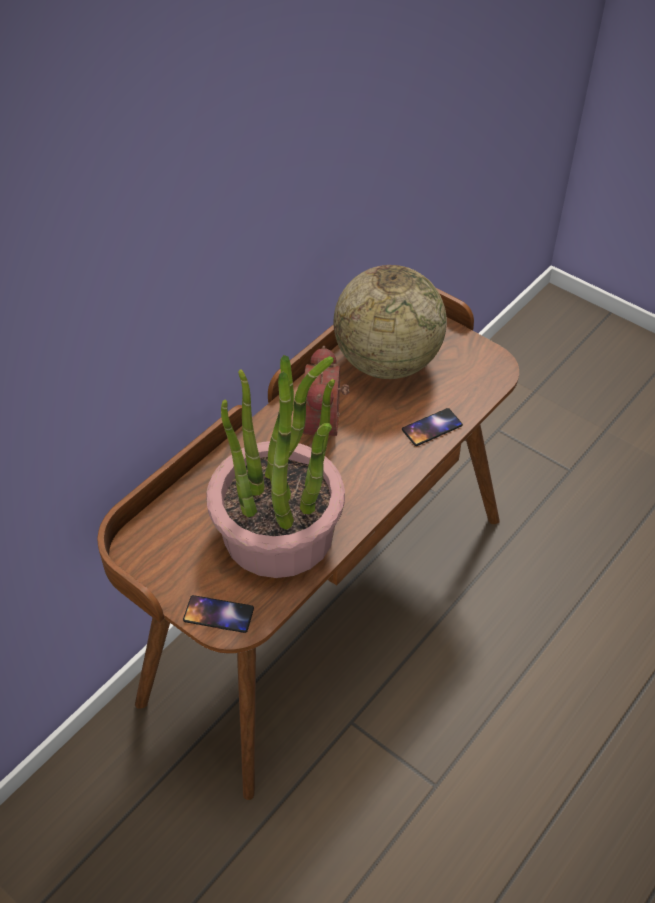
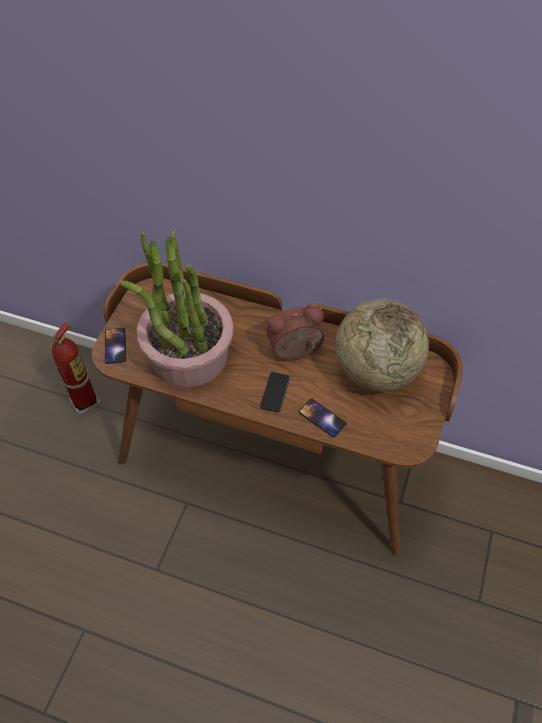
camera: 70 degrees right, 5 degrees up
(114, 824) = (85, 401): none -> fire extinguisher
(377, 459) = (275, 392): none -> phone

